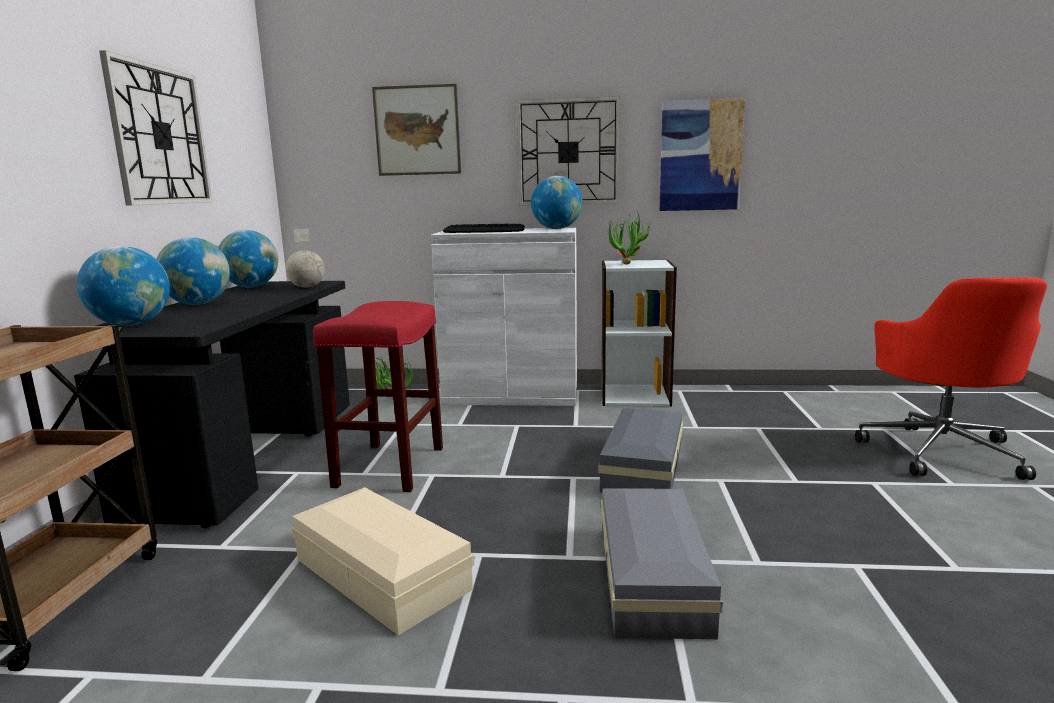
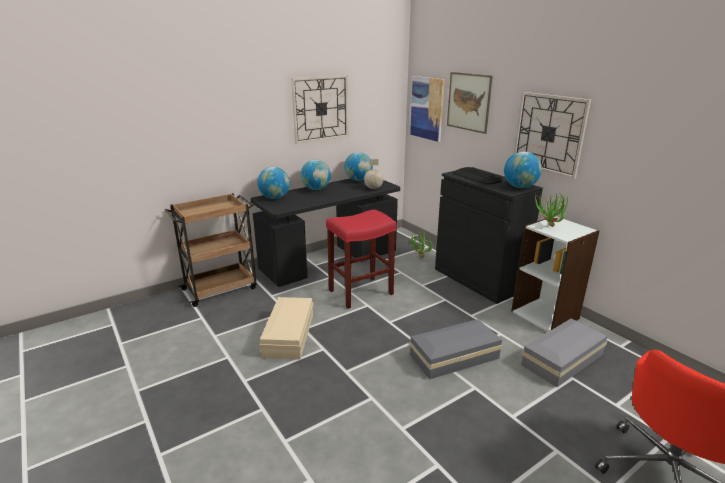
camera: 50 degrees right, 10 degrees up
(511, 395) = (478, 279): white cabinet -> black cabinet
(654, 575) = (357, 400): grey storage box -> grey storage box (564, 359)
(700, 156) = (645, 158): picture -> picture (427, 108)

